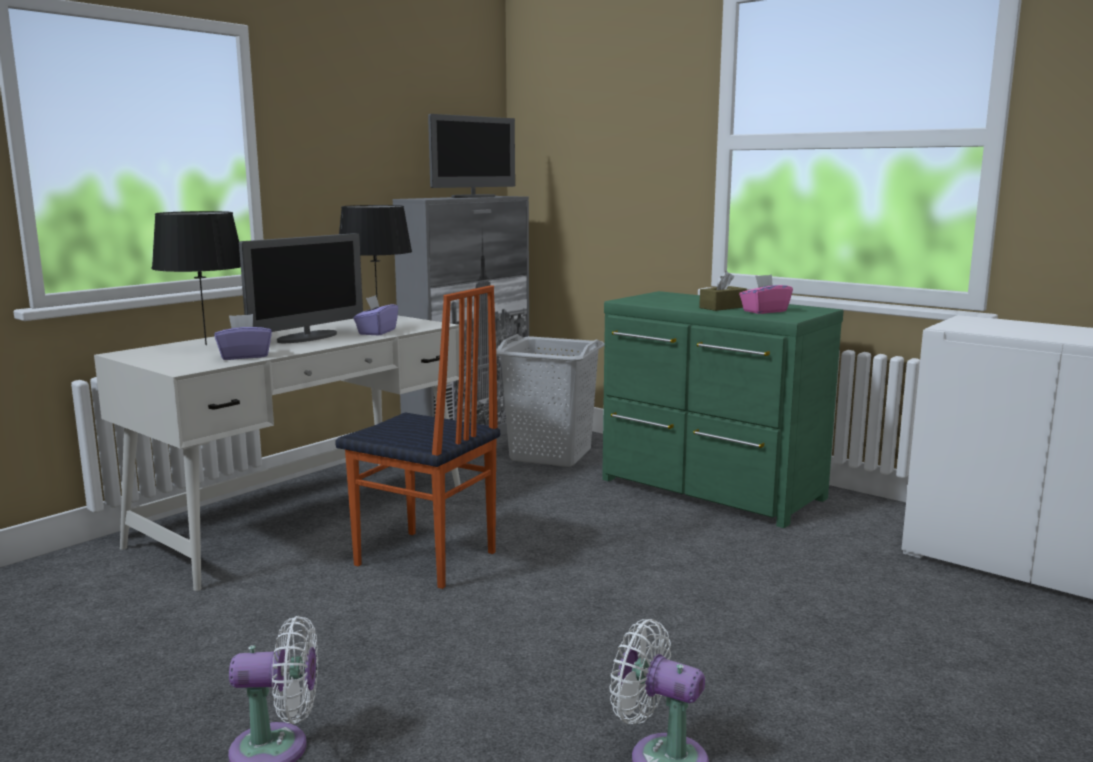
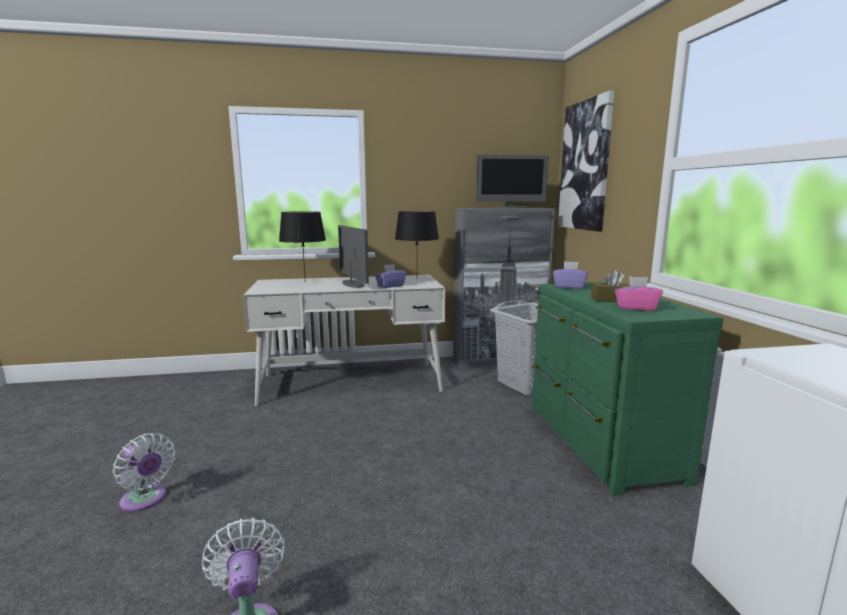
camera: 40 degrees right, 0 degrees up
(244, 356) = (297, 289): purple tissue box -> purple tissue box (569, 287)
(308, 337) = (353, 284): monitor -> monitor turned 105 degrees counterclockwise
(425, 560) = (359, 426): chair -> none
(570, 136) = (585, 166): none -> picture

